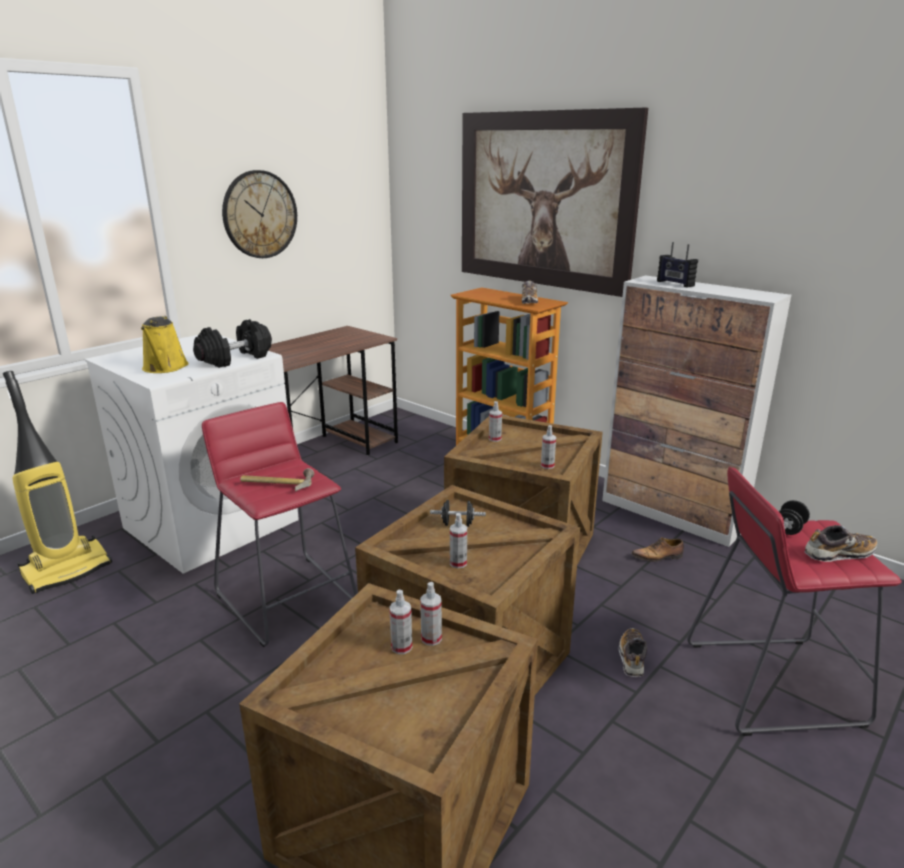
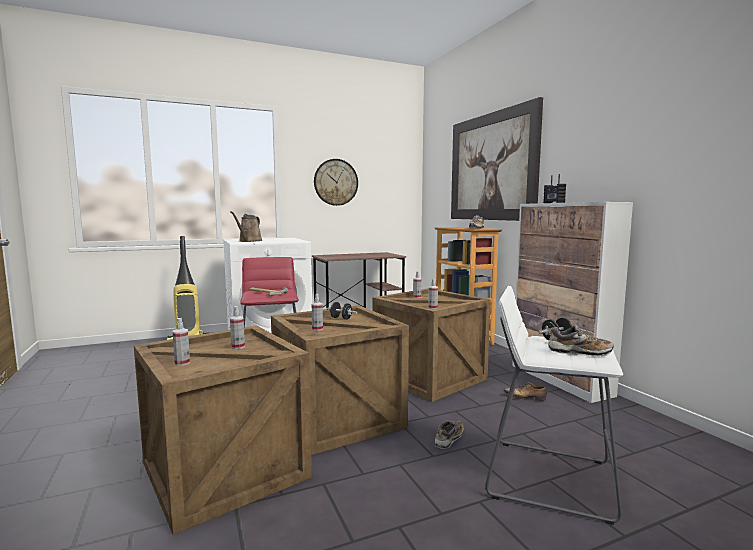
camera: 25 degrees right, 15 degrees down
(164, 368) = (249, 241): yellow watering can -> brown watering can
(235, 359) = (286, 241): black dumbbell -> none
(431, 638) = (257, 347): spray bottle -> spray bottle (182, 363)
(772, 683) = (548, 478): red stool -> white stool

